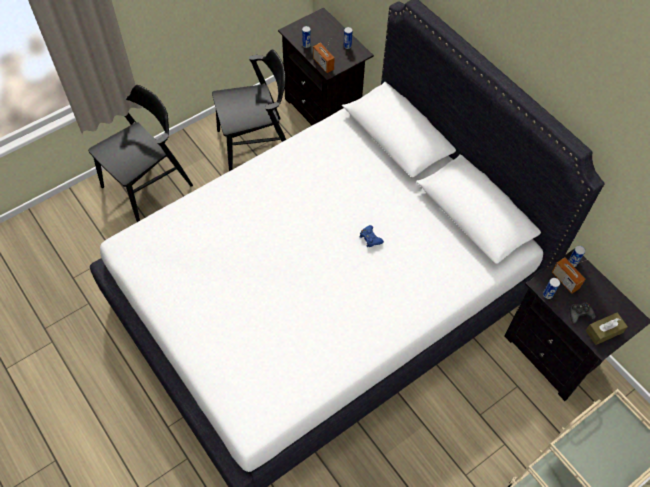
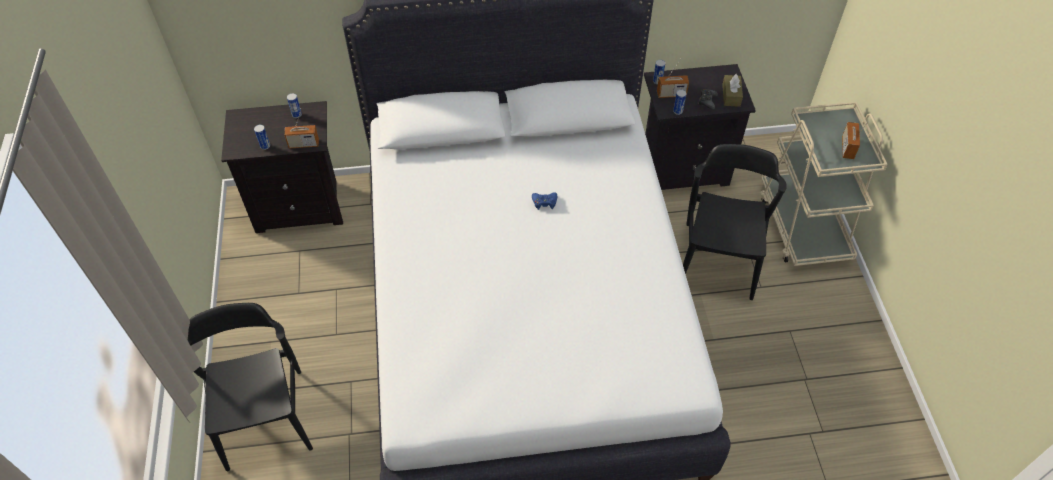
camera: 60 degrees left, 5 degrees down
(256, 146) = (296, 287): black chair -> black chair (718, 260)
(607, 462) = (847, 148): none -> radio

